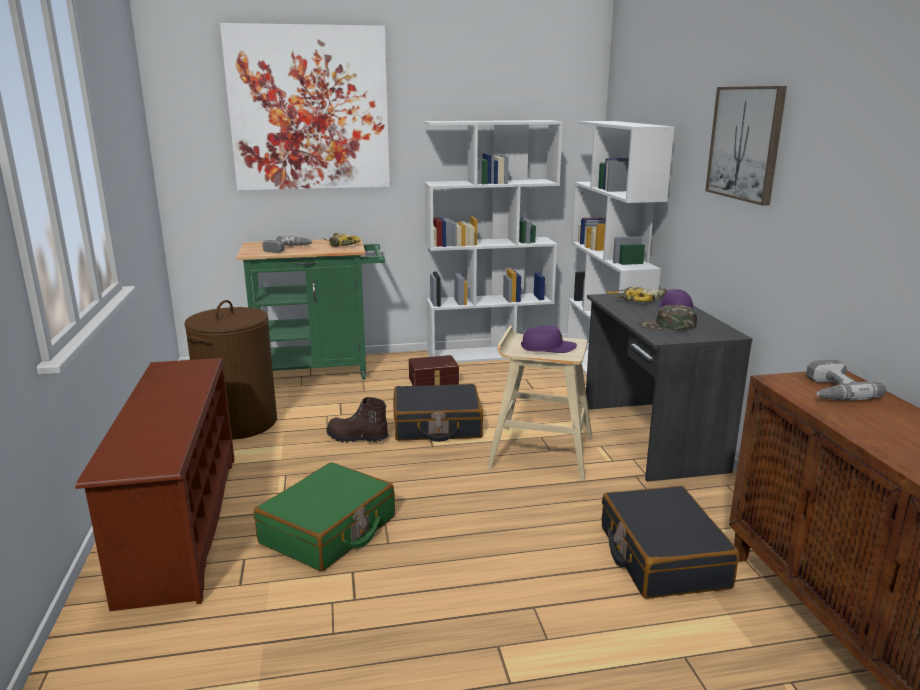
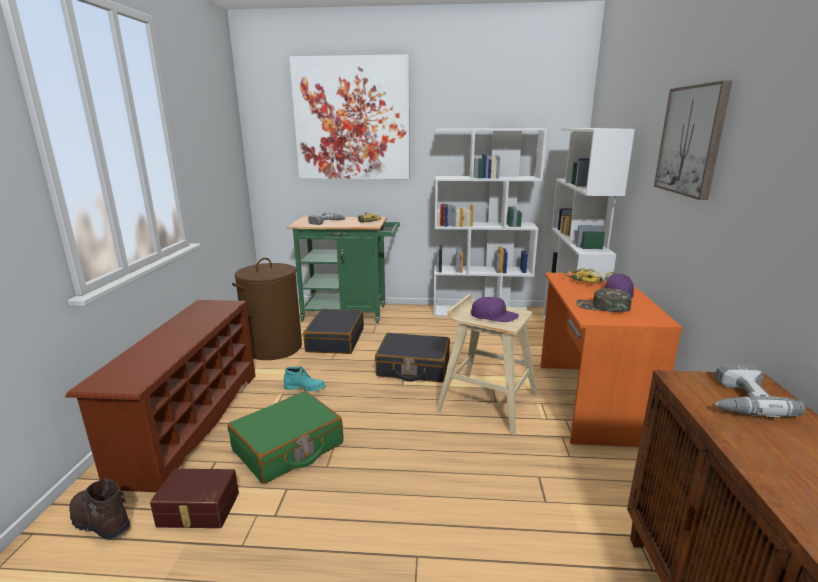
camera: 15 degrees right, 0 degrees up
(311, 464) = (305, 388): none -> turquoise boot
(357, 438) = (349, 370): brown boot -> brown boot (100, 523)
(434, 382) = (428, 330): brown storage box -> brown storage box (198, 510)
(649, 438) = (588, 401): grey desk -> orange desk
(661, 556) = (557, 526): black suitcase -> black suitcase (335, 340)

